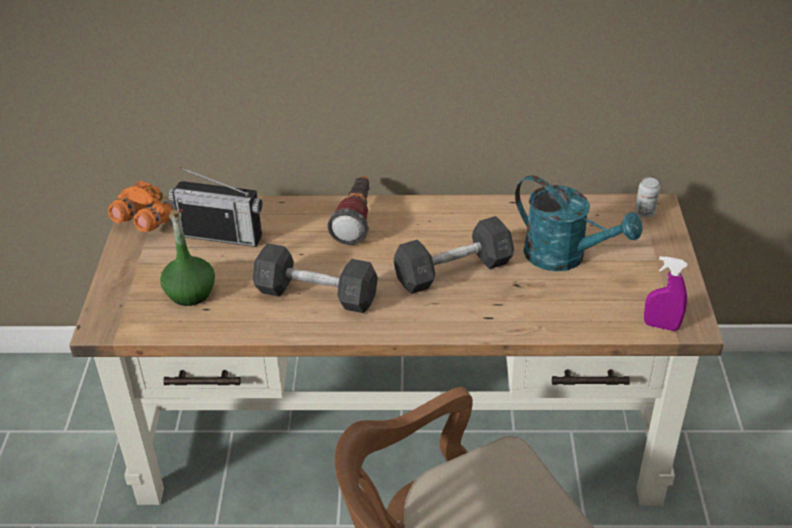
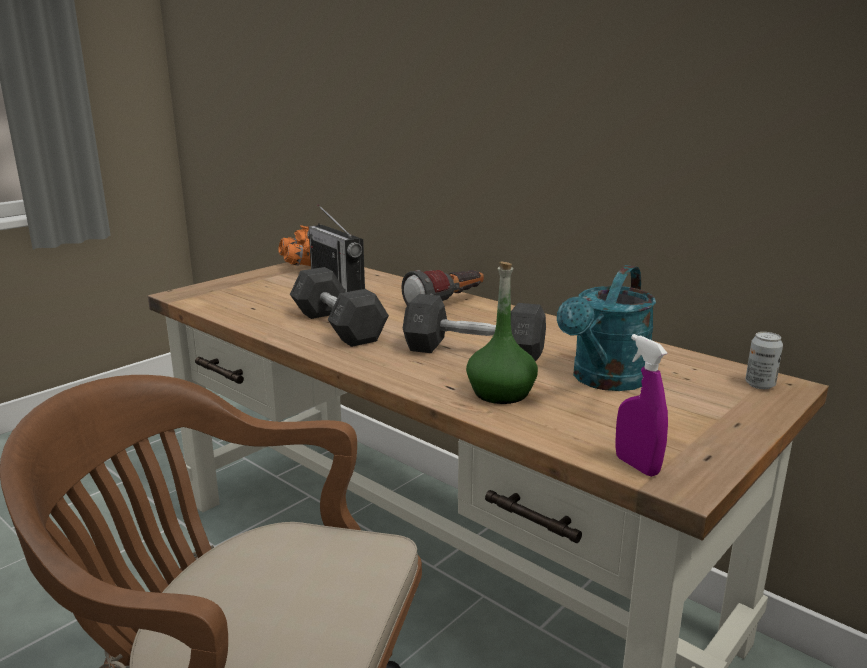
camera: 40 degrees right, 20 degrees down
(190, 292) = (261, 298): green bottle -> green bottle (501, 393)
(565, 257) = (605, 381): turquoise watering can -> turquoise watering can turned 45 degrees clockwise

